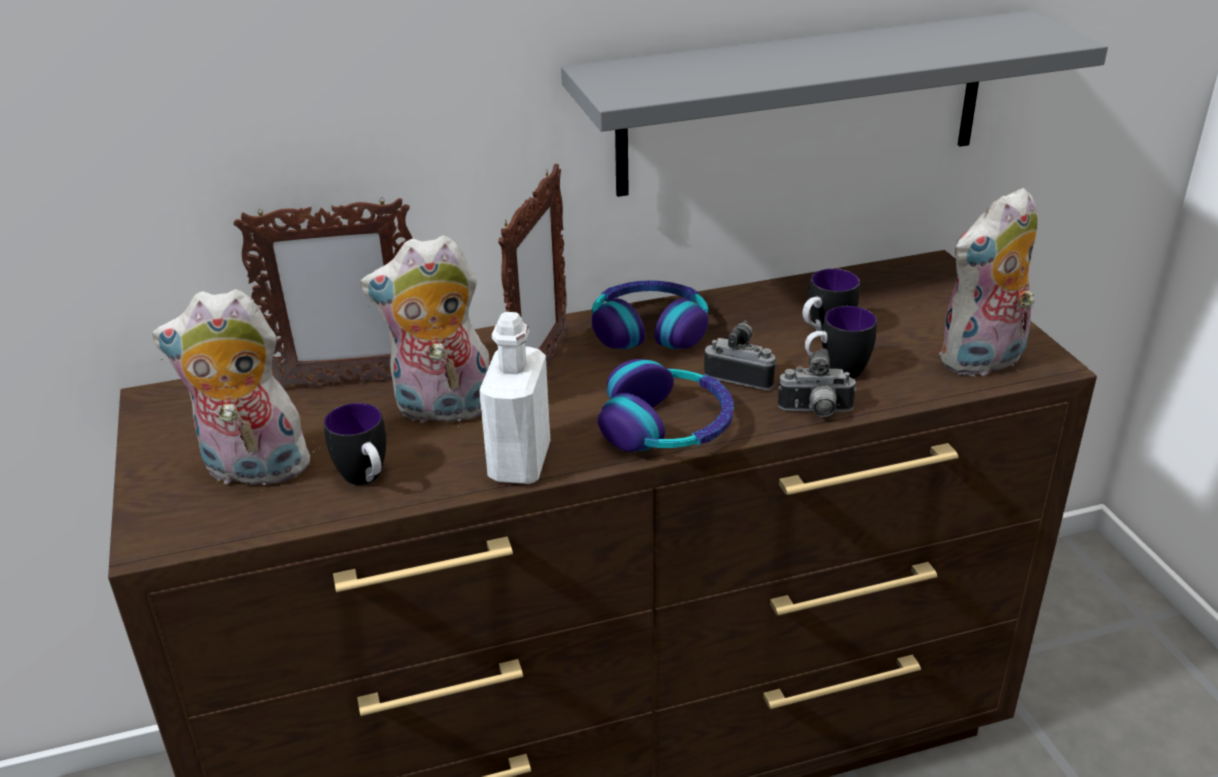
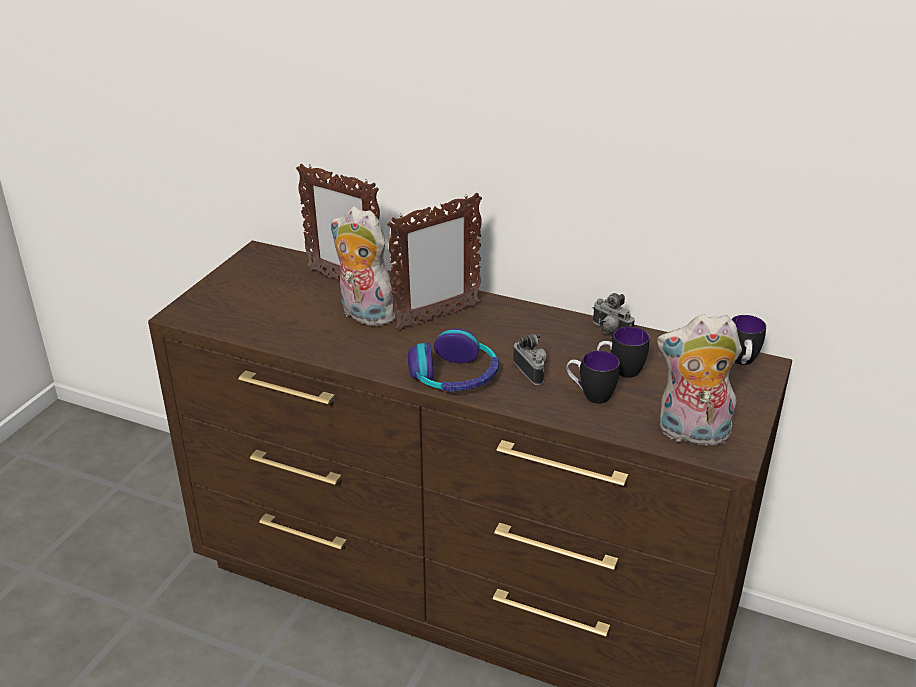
camera: 40 degrees right, 0 degrees up
(252, 471) = (251, 303): plush toy -> none
(366, 480) = (287, 331): mug -> mug (742, 363)
(520, 462) = (361, 357): white bottle -> none
(649, 329) = (525, 322): headphones -> none
(802, 104) = (683, 209): grey shelf -> none
(815, 412) = (542, 409): camera -> camera (609, 331)

